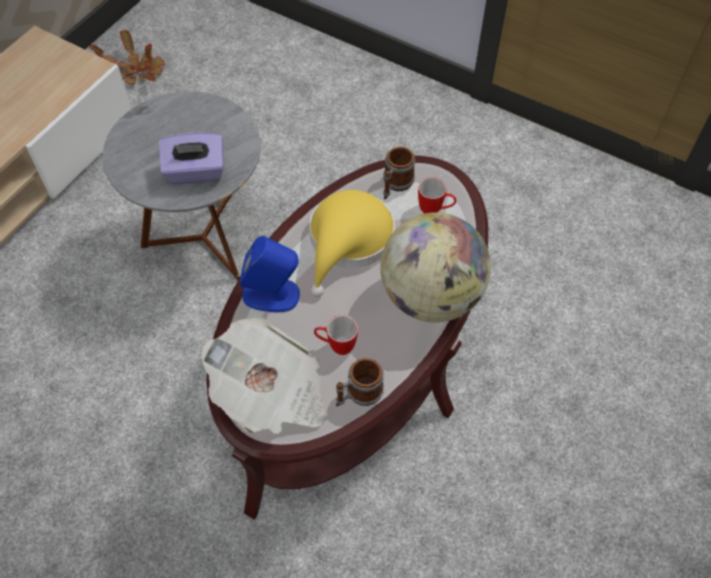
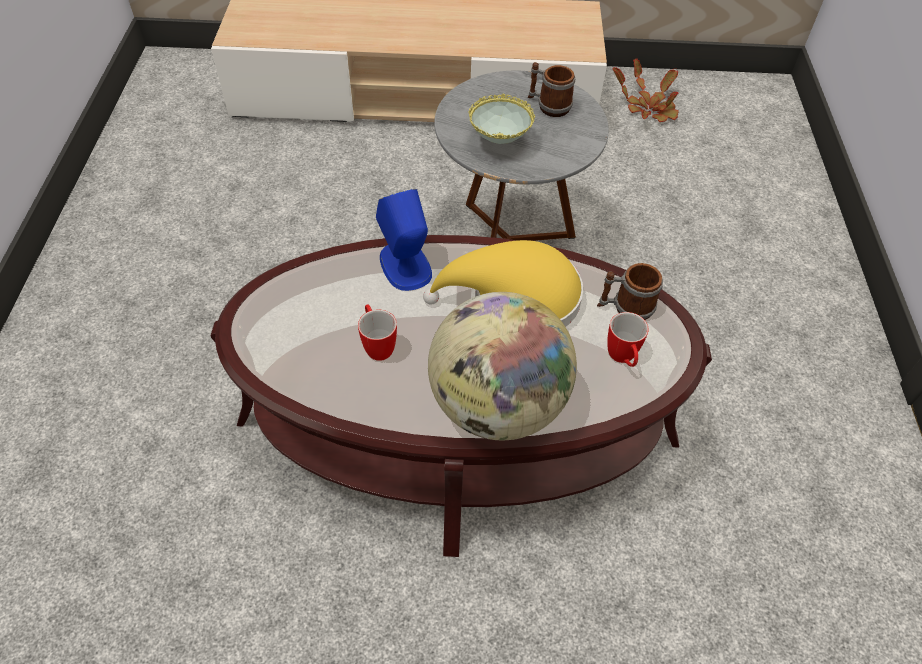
camera: 60 degrees right, 5 degrees down
(195, 172) = (499, 143): purple tissue box -> bowl
(271, 393) = (289, 316): newspaper -> none
(358, 394) = (327, 390): mug -> mug (548, 105)

